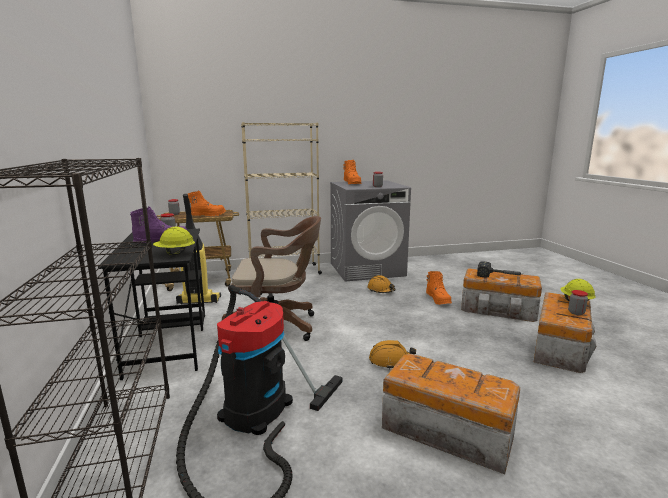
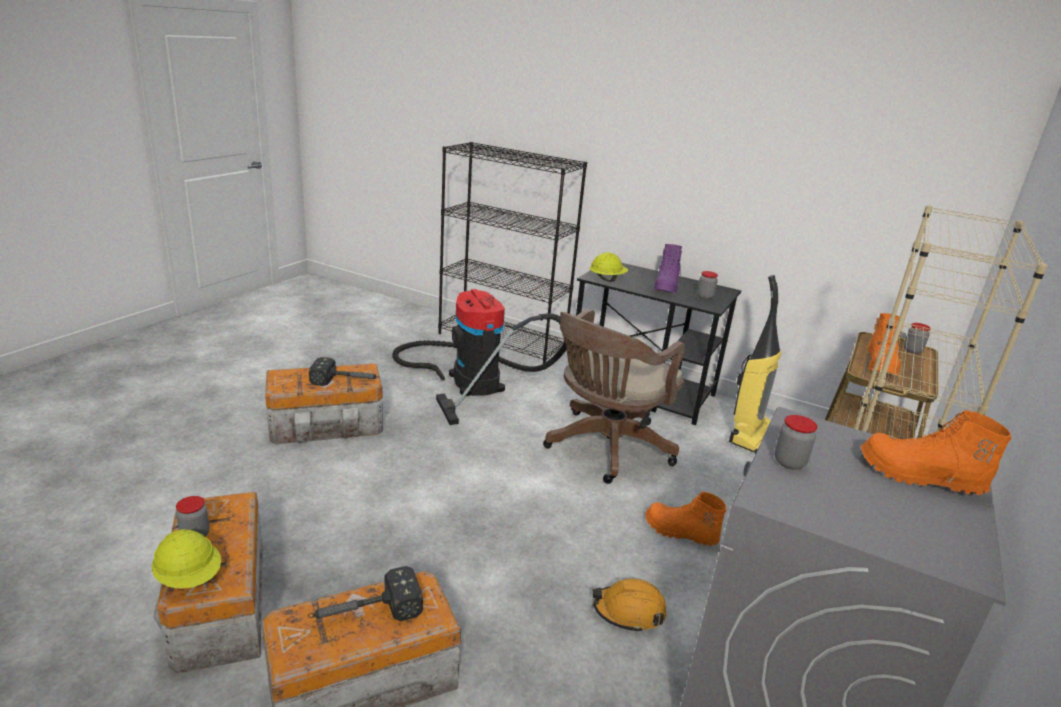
camera: 130 degrees right, 10 degrees up
(391, 361) = (432, 464): orange hard hat -> none
(433, 365) = (346, 381): none -> hammer
(438, 299) = (501, 647): orange boot -> orange boot (680, 532)

